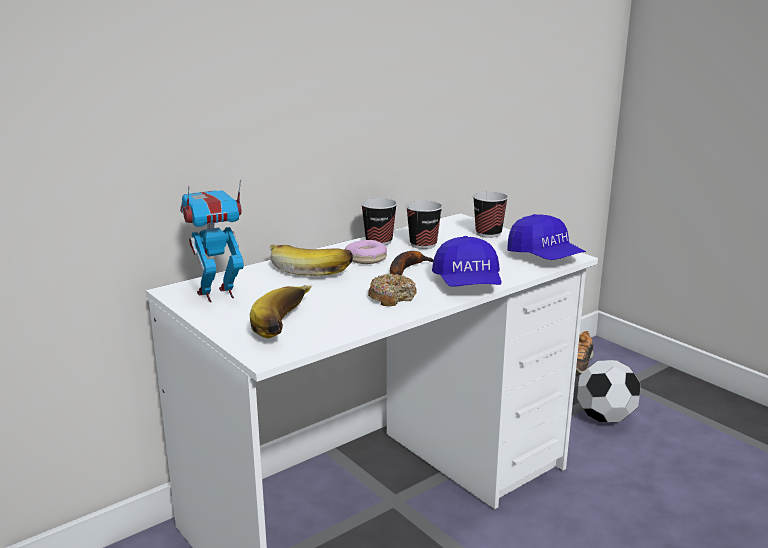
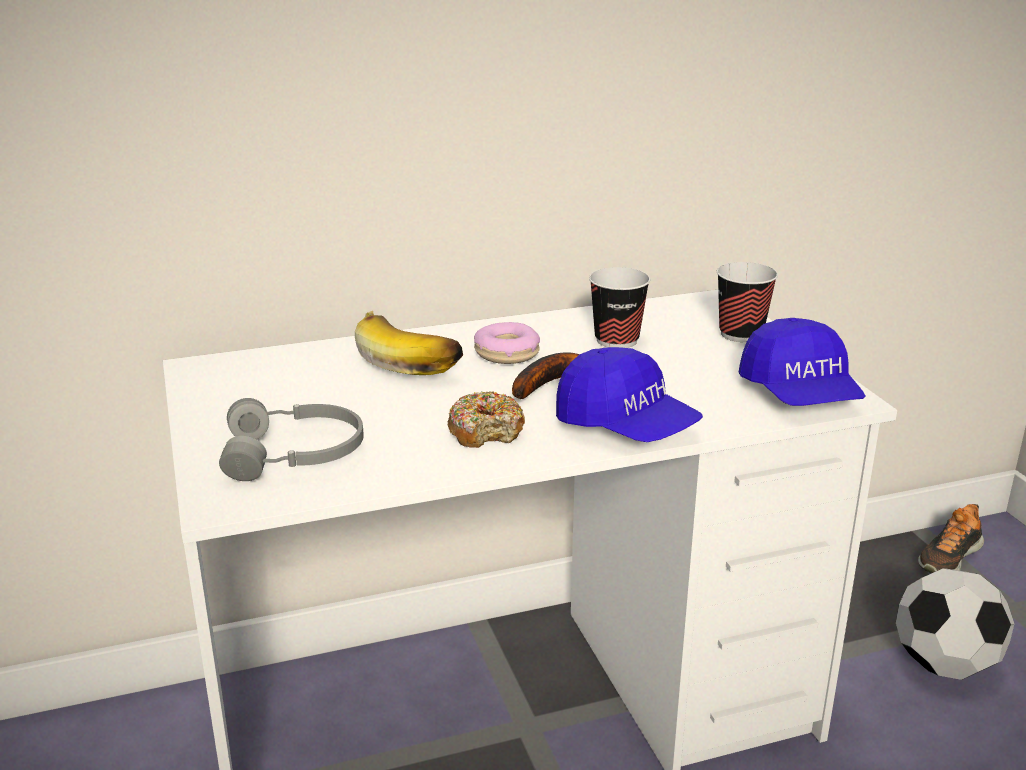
camera: 20 degrees right, 5 degrees up
(217, 294) = (245, 383): toy robot -> none
(288, 325) = (295, 455): banana -> grey headphones
(379, 241) = (552, 324): cup -> none
(468, 284) = (626, 427): blue cap -> blue cap turned 60 degrees counterclockwise

